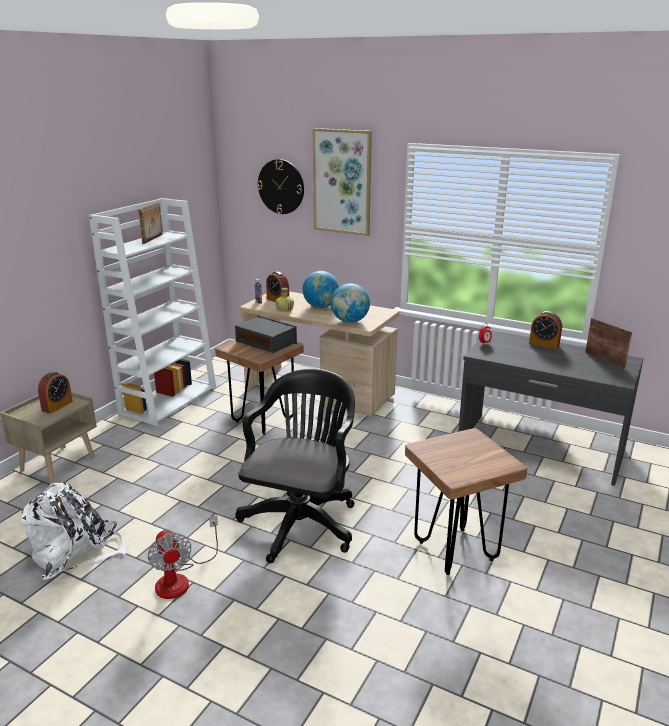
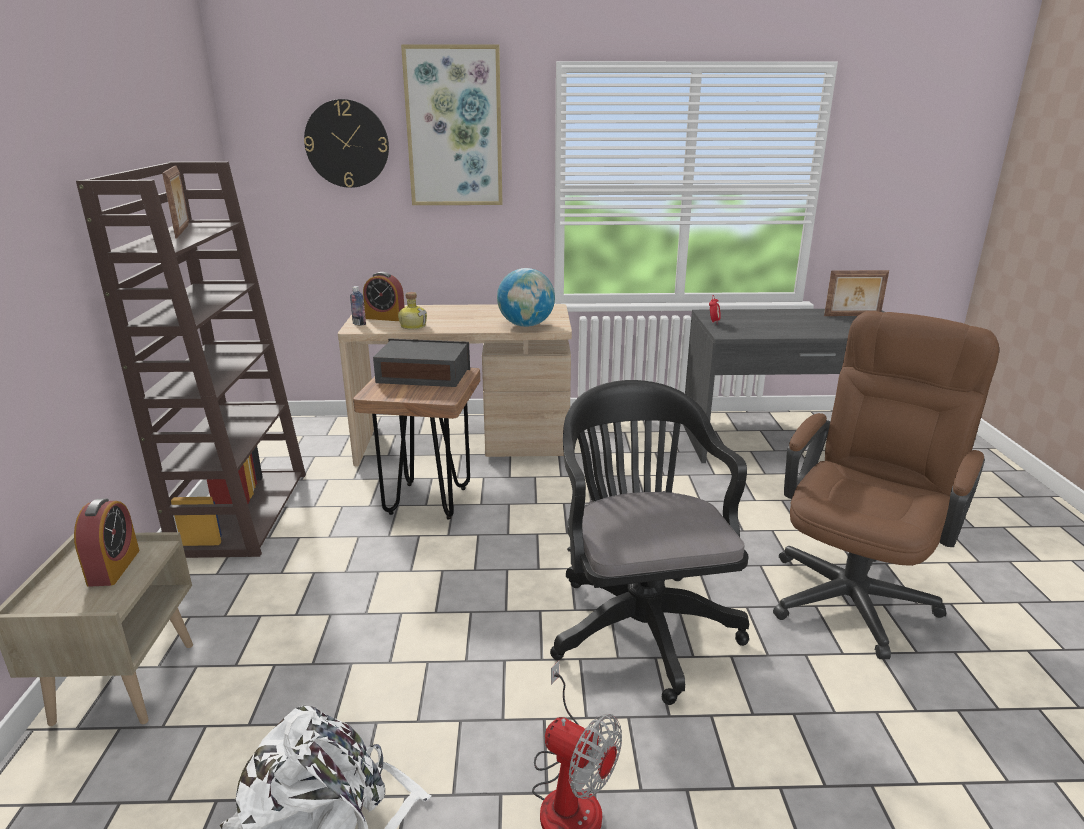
camera: 30 degrees left, 0 degrees up
(169, 400) = (242, 511): white bookcase -> brown bookcase
(321, 307) = (459, 315): globe -> none
(456, 551) = (856, 590): brown stool -> brown office chair
(544, 344) = (772, 312): alarm clock -> none
(605, 360) = (852, 316): picture frame -> picture frame turned 150 degrees clockwise

